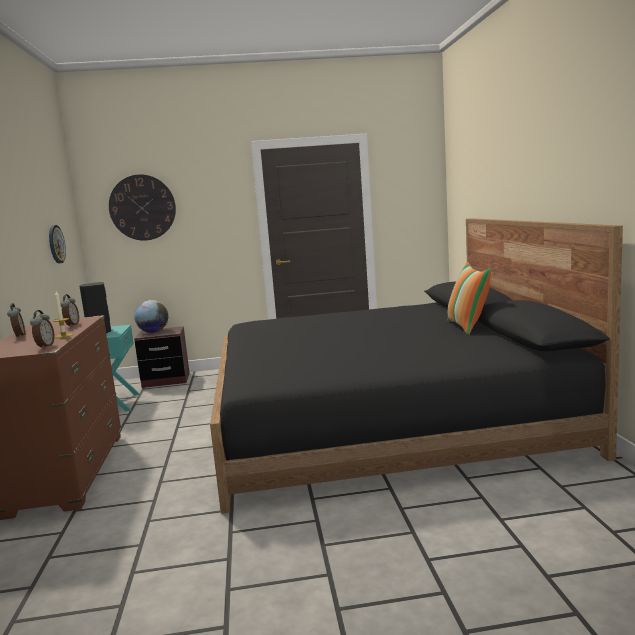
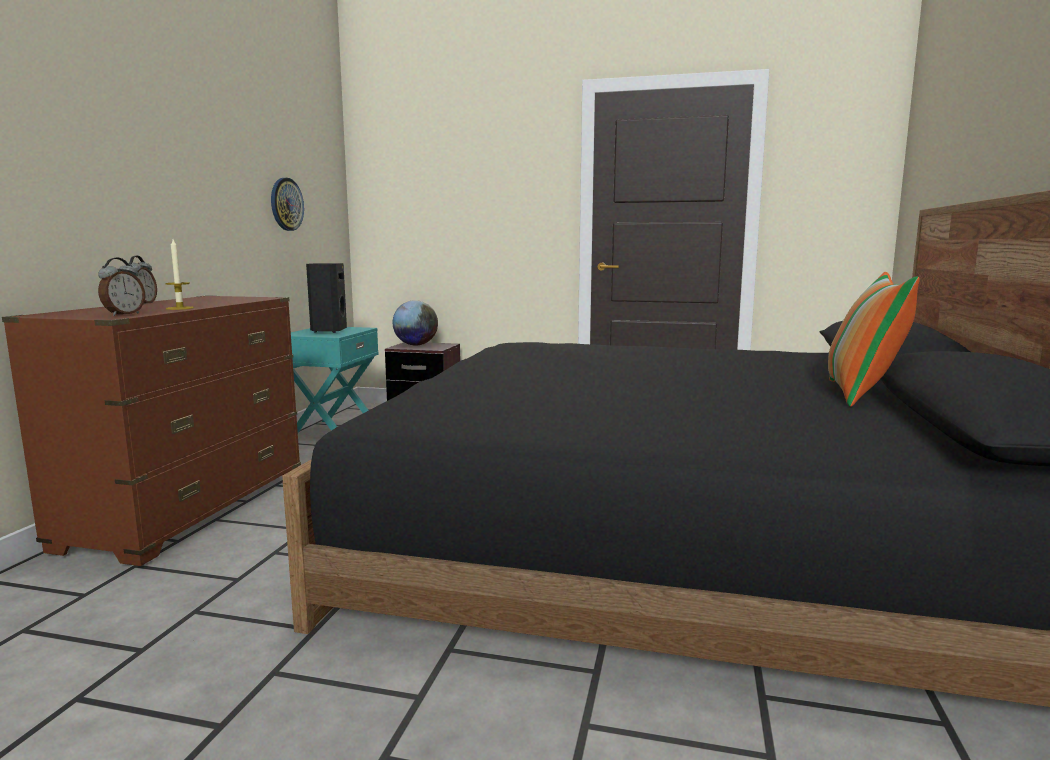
camera: 20 degrees right, 0 degrees up
(71, 325) = (224, 301): alarm clock -> none
(142, 207) = (425, 172): wall clock -> none

